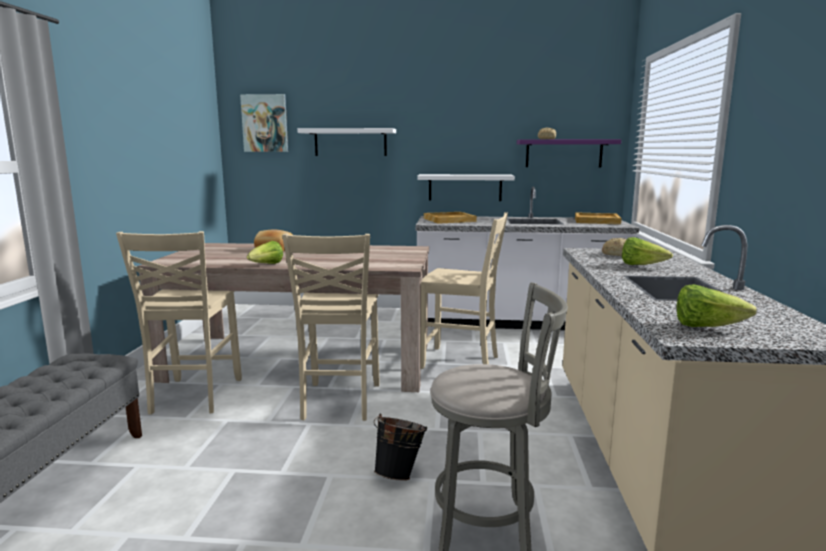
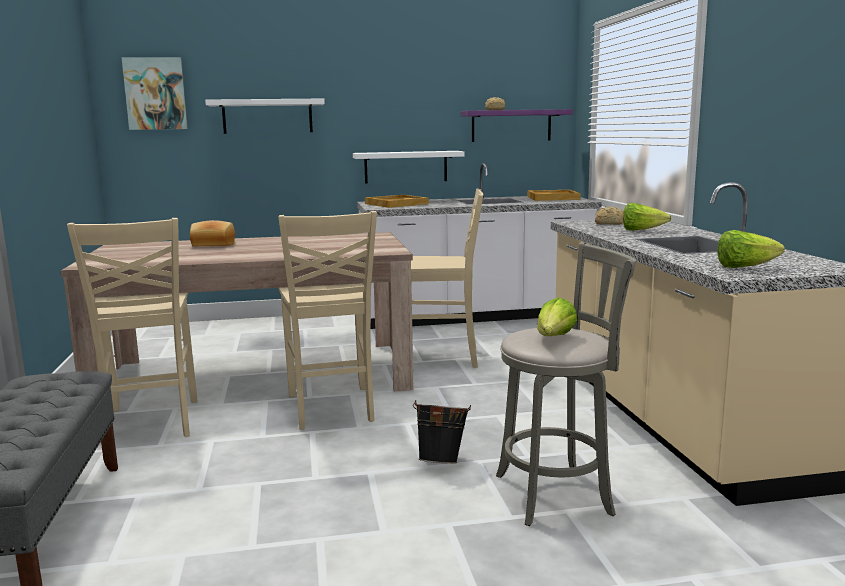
camera: 15 degrees left, 0 degrees up
(266, 265) = (227, 259): lettuce -> lettuce (554, 338)

